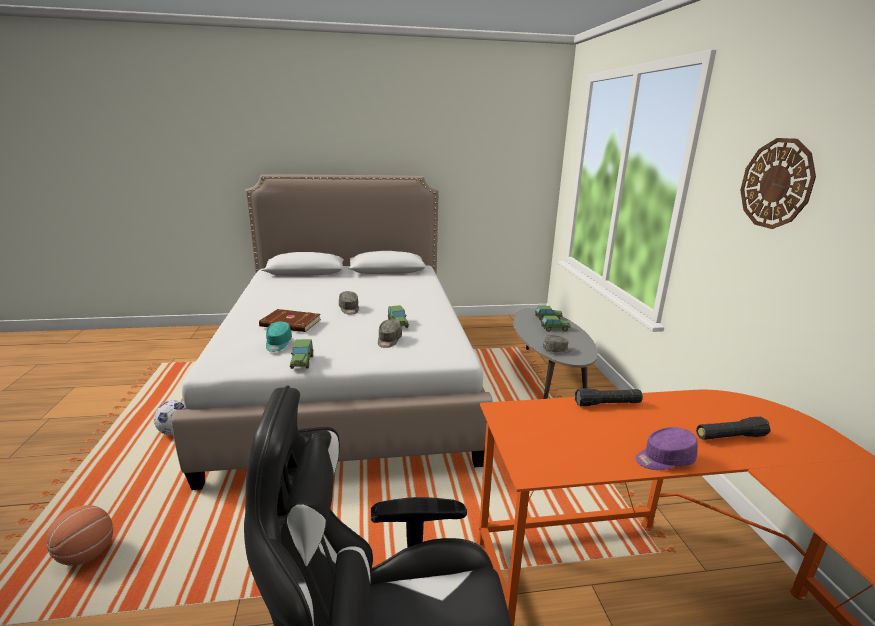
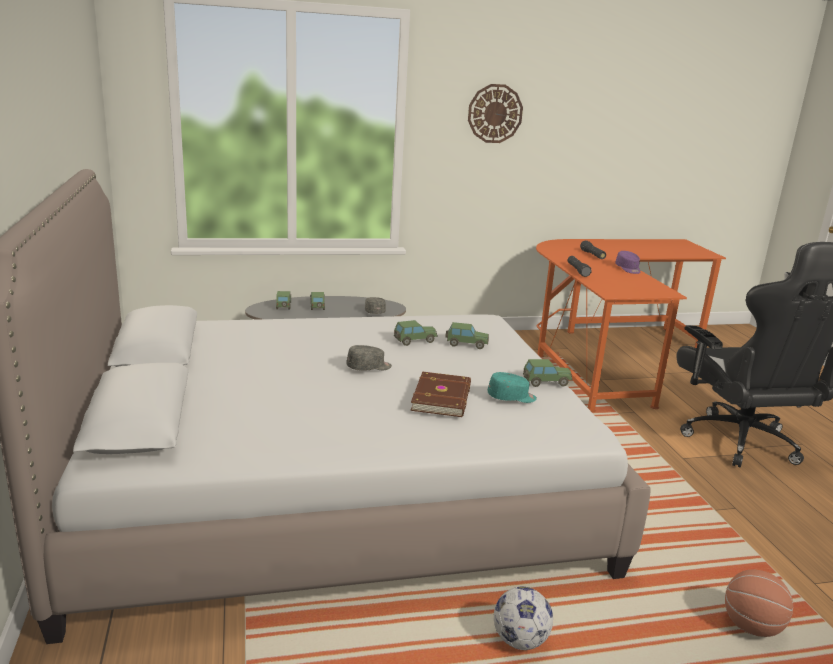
camera: 95 degrees left, 0 degrees up
(389, 340) = (466, 344): grey cap -> toy car

